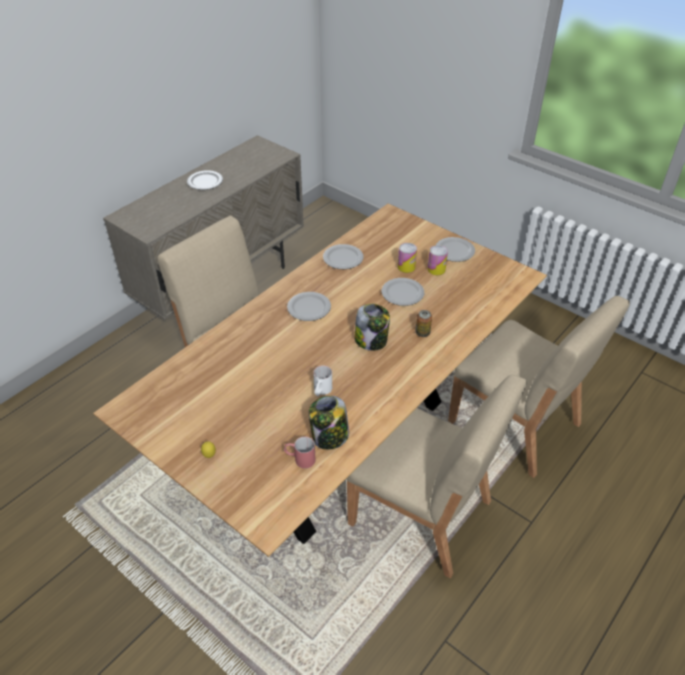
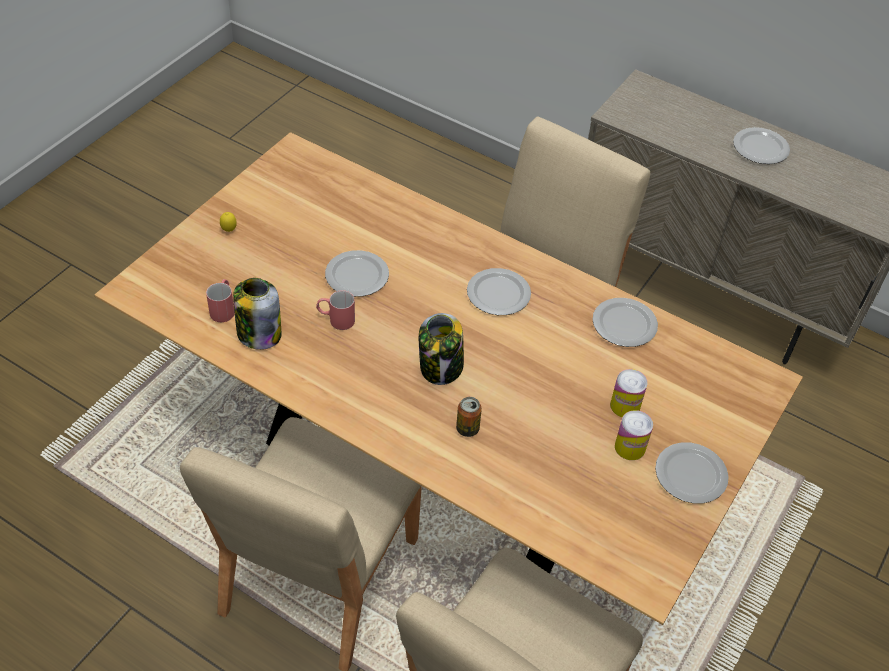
camera: 80 degrees right, 5 degrees up
(321, 391) = (336, 319): white mug -> red mug
(403, 293) = (555, 403): plate -> plate (356, 276)

